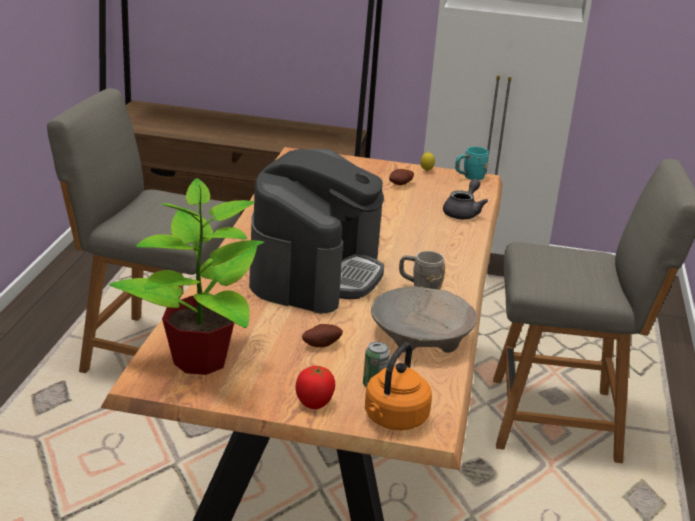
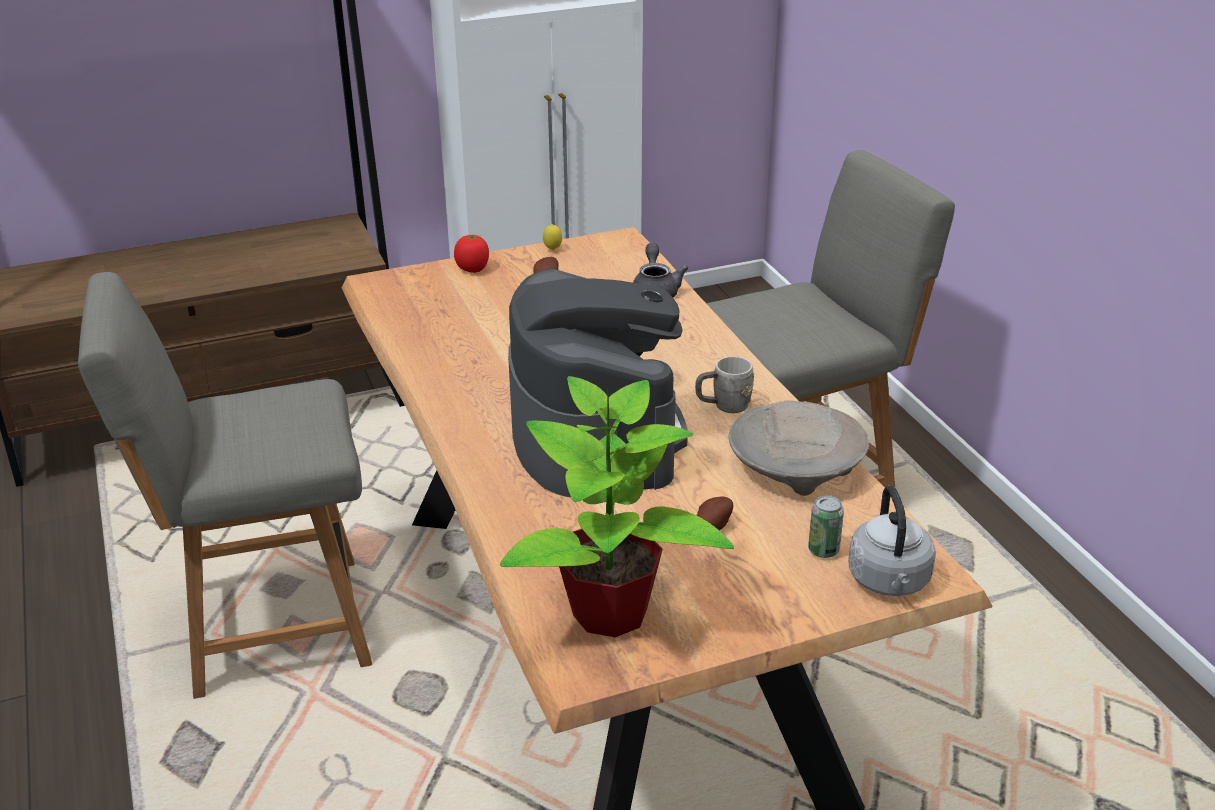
camera: 30 degrees left, 5 degrees up
(314, 403) = (792, 603): tomato -> tomato (473, 269)
(394, 420) = (889, 582): orange kettle -> grey kettle
(469, 177) = (608, 241): turquoise mug -> none

